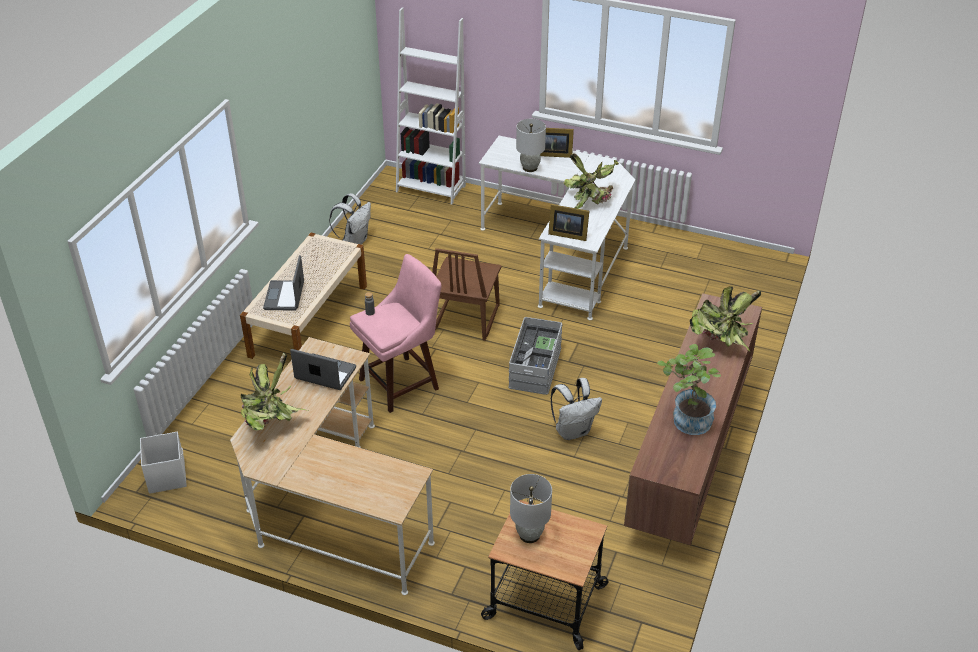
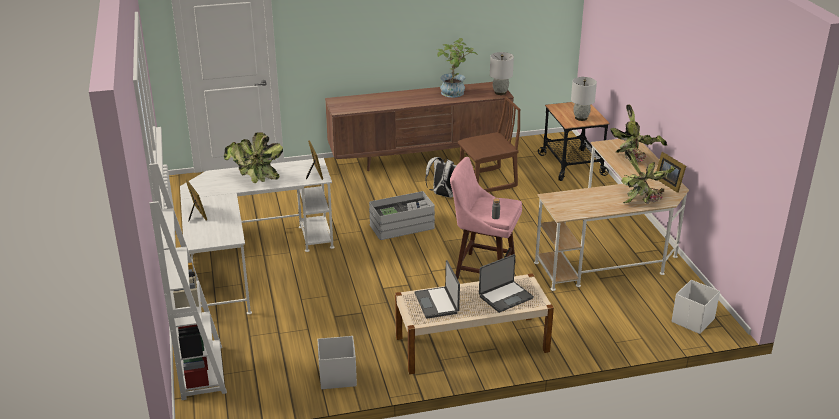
camera: 125 degrees left, 10 degrees down
(272, 467) = (668, 183): none -> picture frame
(325, 374) = (579, 200): laptop -> laptop (437, 303)
(354, 241) = (337, 377): white backpack -> white storage box
(465, 319) = (382, 272): brown chair -> brown chair (488, 181)
(530, 168) = (231, 216): white table lamp -> white table lamp (500, 92)
(720, 343) = (375, 100): potted plant -> potted plant (637, 158)

